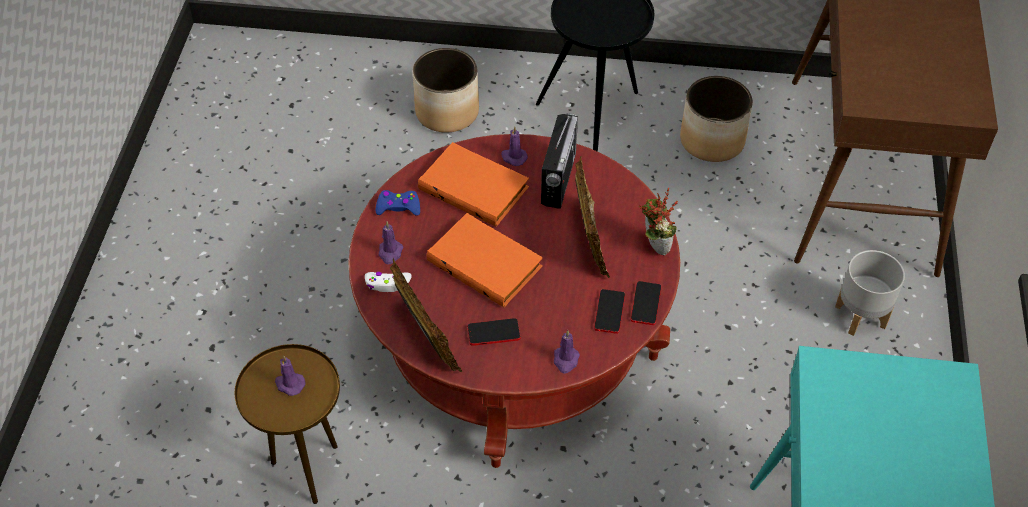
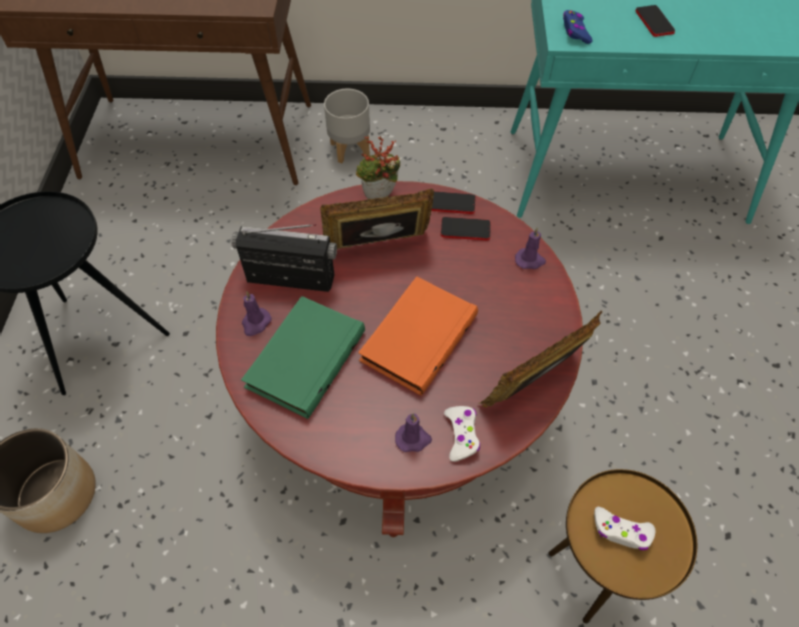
camera: 95 degrees left, 5 degrees up
(289, 384) = (621, 531): purple candle -> white game controller
(398, 207) = (338, 439): blue game controller -> blue game controller (575, 32)
(475, 187) = (304, 357): orange book -> green book
(493, 332) = (509, 322): phone -> phone (654, 22)
(711, 141) = (145, 239): planter -> none

